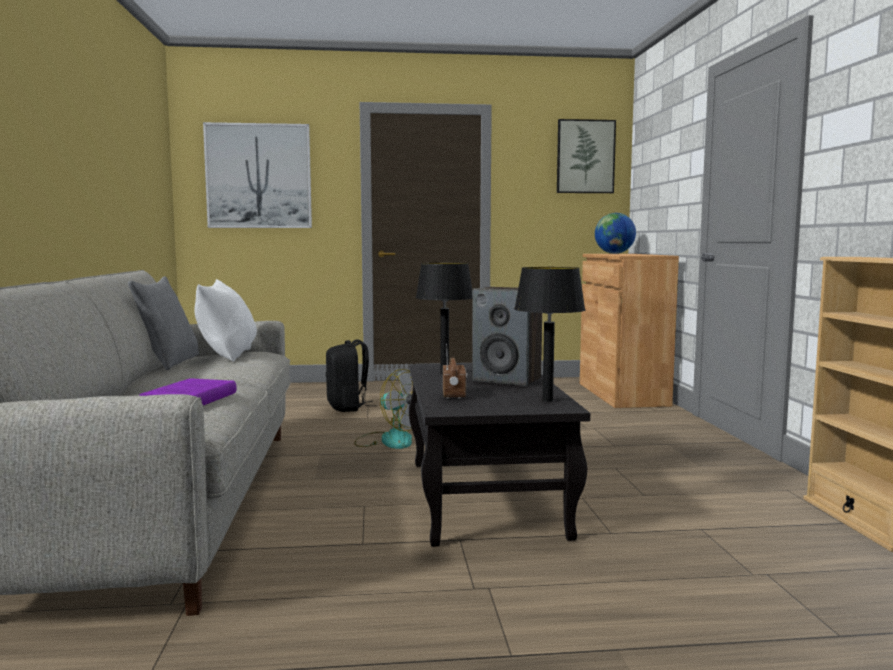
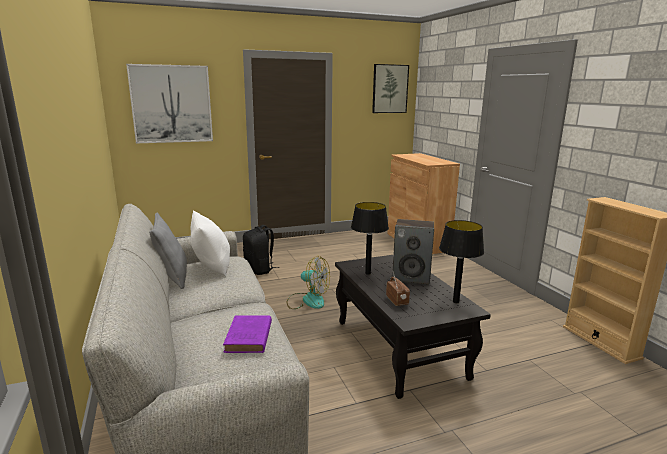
camera: 15 degrees left, 10 degrees up
(614, 253) = (411, 155): globe -> none

